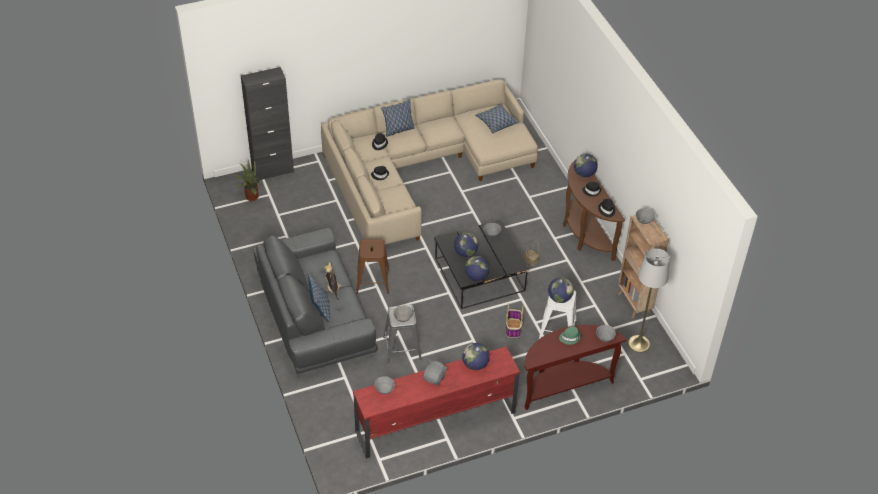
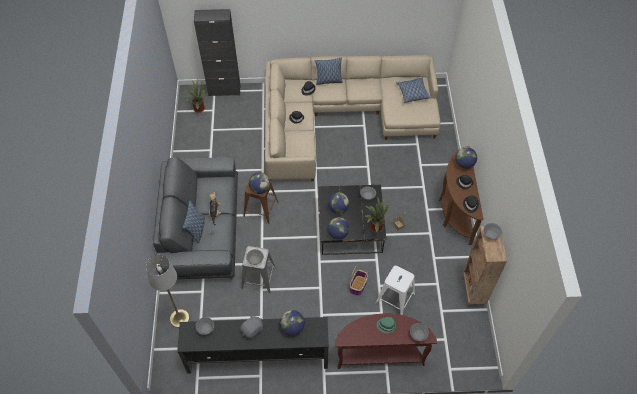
camera: 20 degrees right, 10 degrees up
(435, 422) = (257, 356): red tv stand -> black tv stand
(513, 260) = (375, 226): none -> potted plant
(559, 298) = (397, 279): globe -> globe (260, 189)
(639, 344) = (461, 333): grey floor lamp -> grey floor lamp (179, 318)

